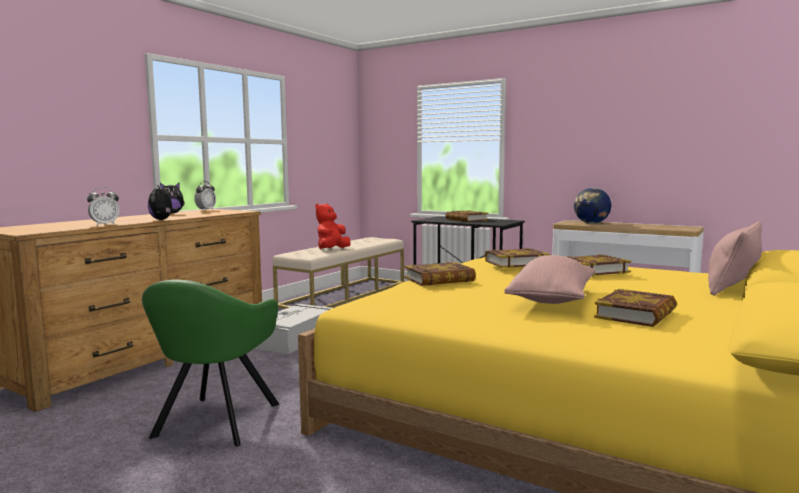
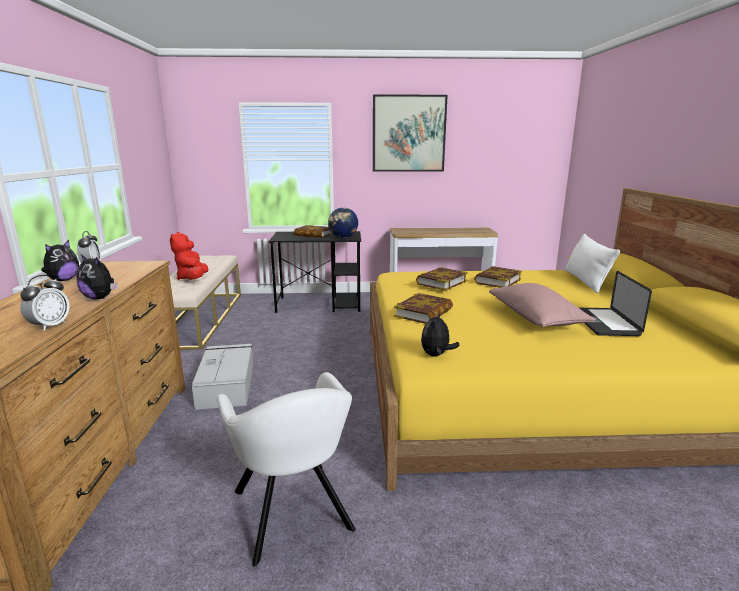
camera: 35 degrees left, 10 degrees up
(215, 422) = (293, 514): green armchair -> white armchair
(376, 303) = (436, 355): none -> plush toy
(591, 223) = (417, 230): globe -> globe (343, 237)
(592, 106) = (408, 134): none -> picture
(636, 314) = (604, 323): book -> laptop
(732, 285) = (585, 281): pink pillow -> white pillow

